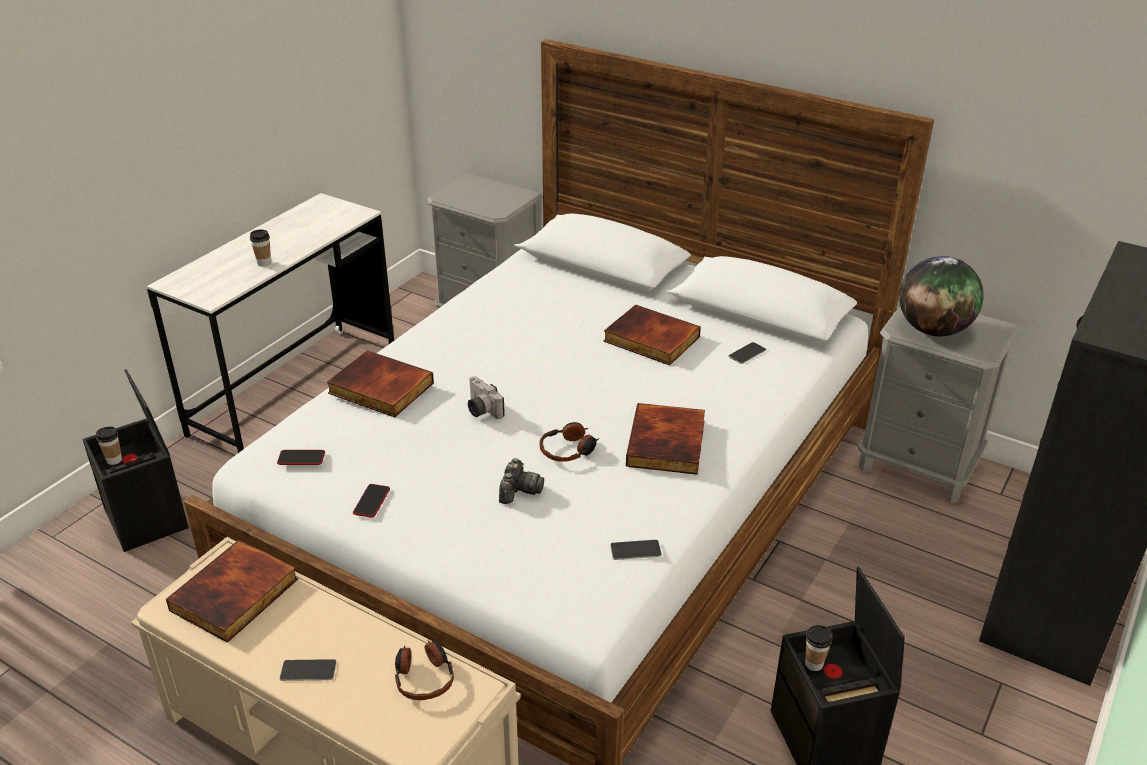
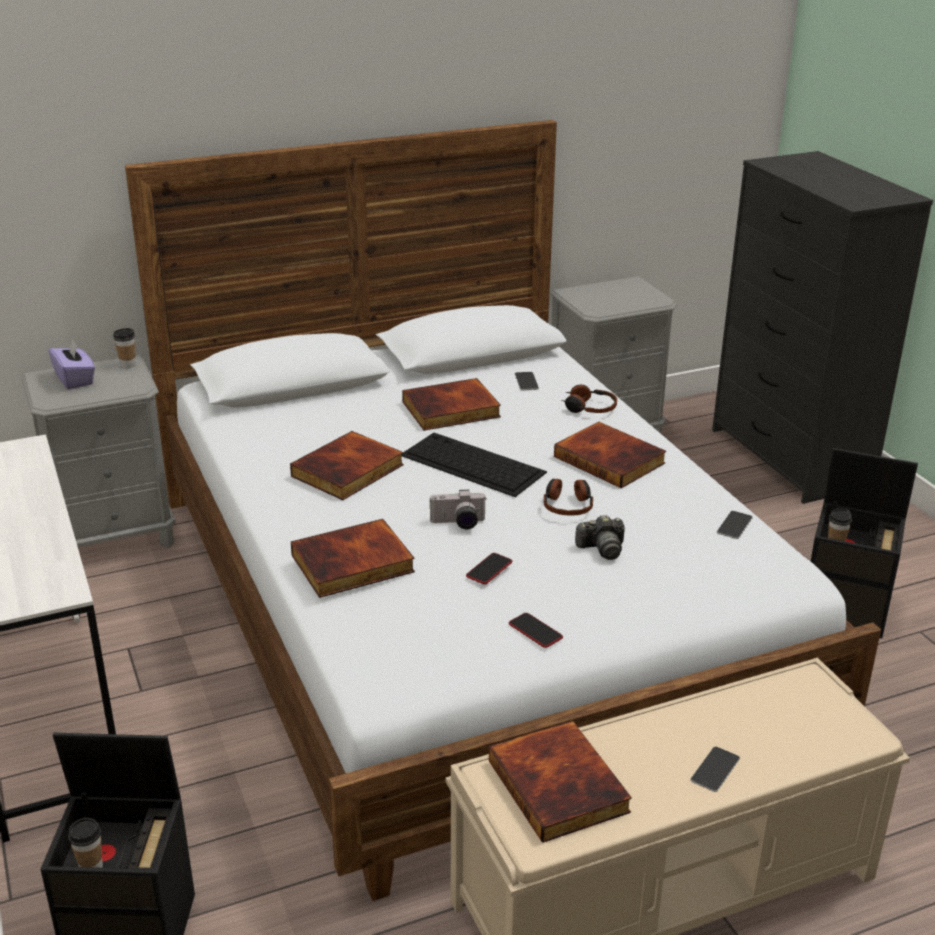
camera: 55 degrees left, 5 degrees down
(264, 263) = (38, 535): cup -> cup (128, 365)
(301, 458) = (417, 650): phone -> phone (489, 569)
(423, 677) = (775, 702): headphones -> headphones (589, 408)
(480, 190) = (75, 379): none -> purple tissue box
(504, 336) = (348, 471): none -> book
(519, 491) = (602, 549): camera -> camera turned 120 degrees clockwise
(576, 381) = (471, 464): none -> keyboard
(933, 330) = (610, 301): globe -> none

